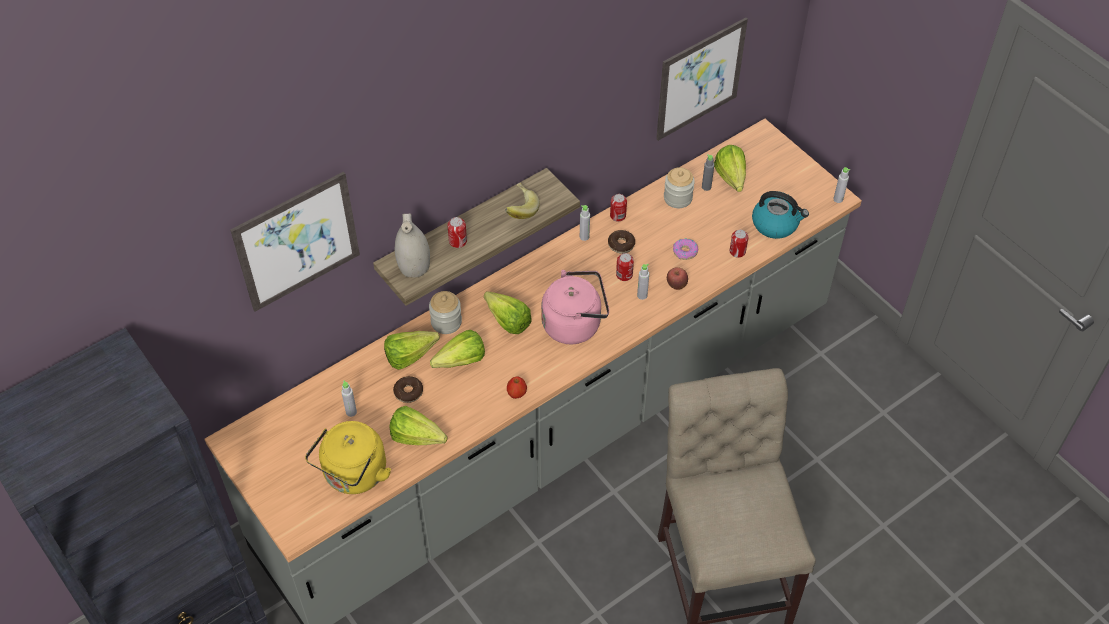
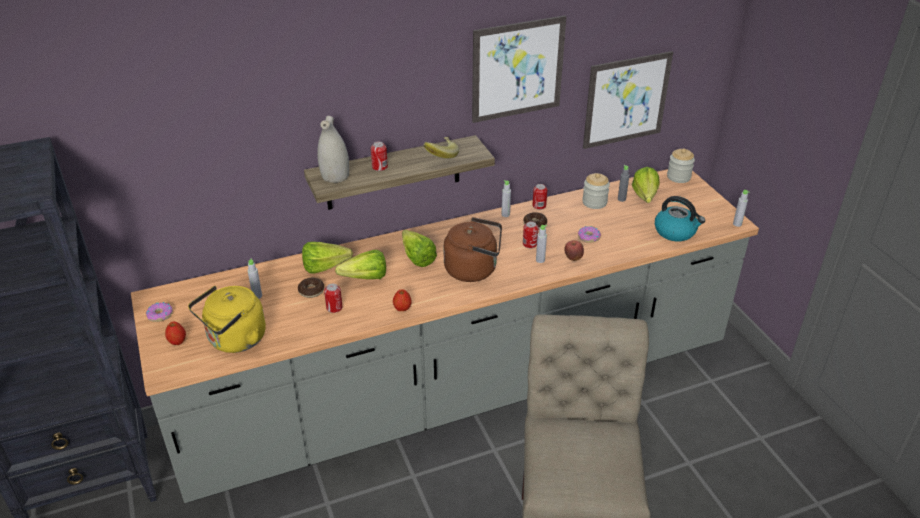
camera: 15 degrees right, 15 degrees down
(254, 462) = (160, 315): none -> donut
(291, 491) = (177, 341): none -> apple
(297, 241) = (228, 116): picture -> picture (517, 69)
(420, 440) = (304, 326): lettuce -> none
(446, 322) = (366, 250): jar -> jar (678, 177)
(575, 324) = (474, 269): pink kettle -> brown kettle
(737, 251) = (635, 244): can -> can (334, 307)

